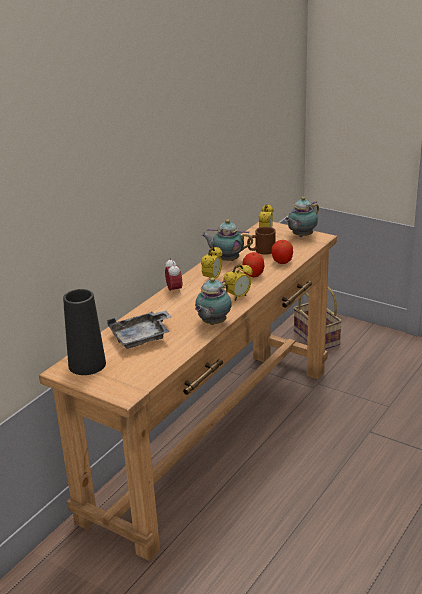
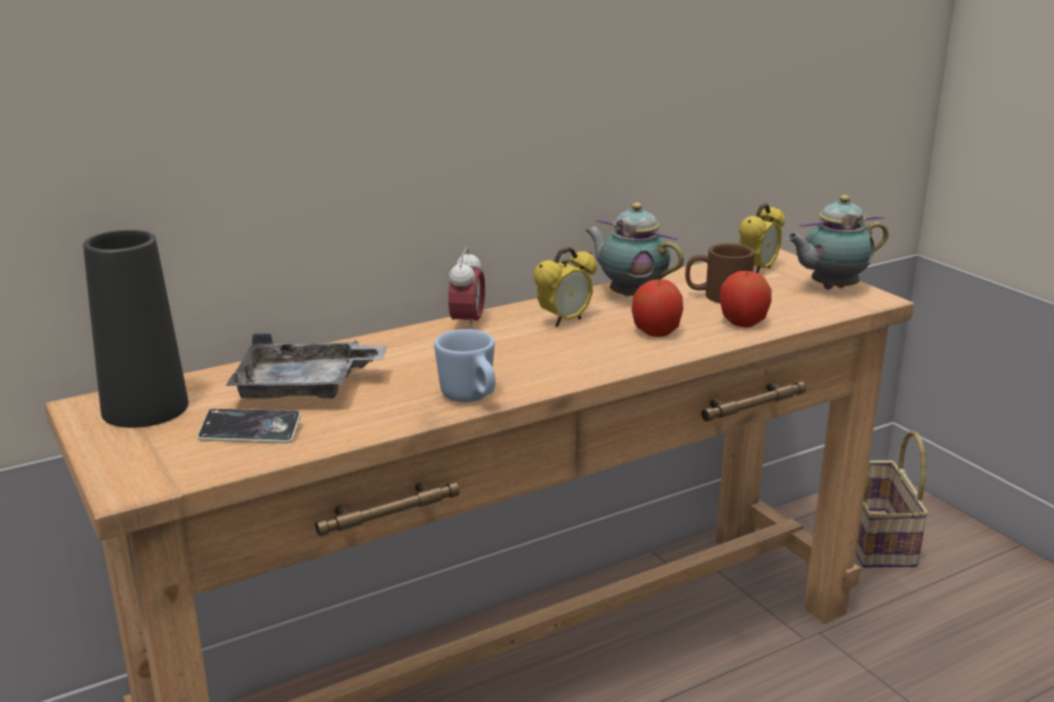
camera: 25 degrees right, 5 degrees down
(143, 361) = (250, 432): none -> phone
(212, 323) = (471, 398): teapot -> blue mug
(238, 297) = (580, 364): alarm clock -> none

